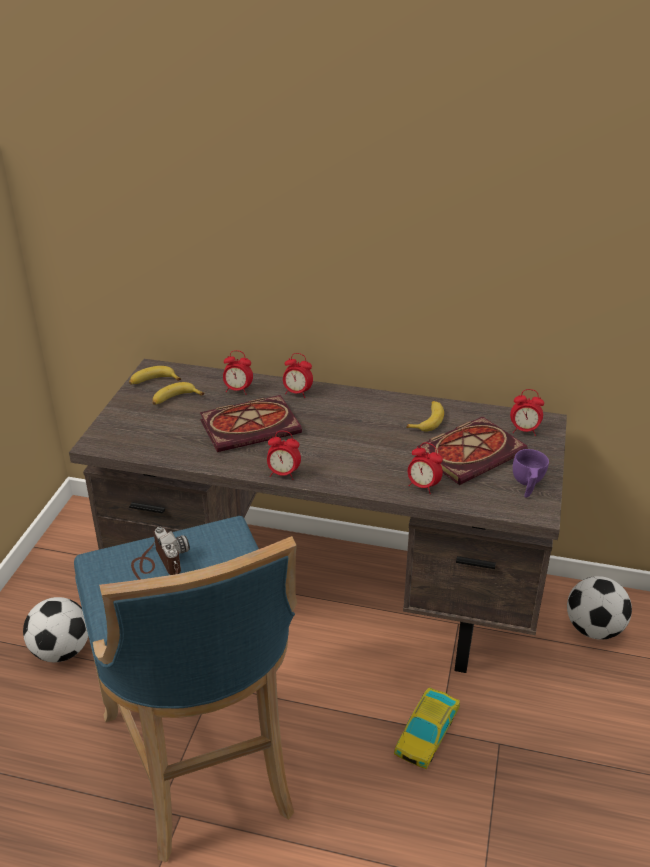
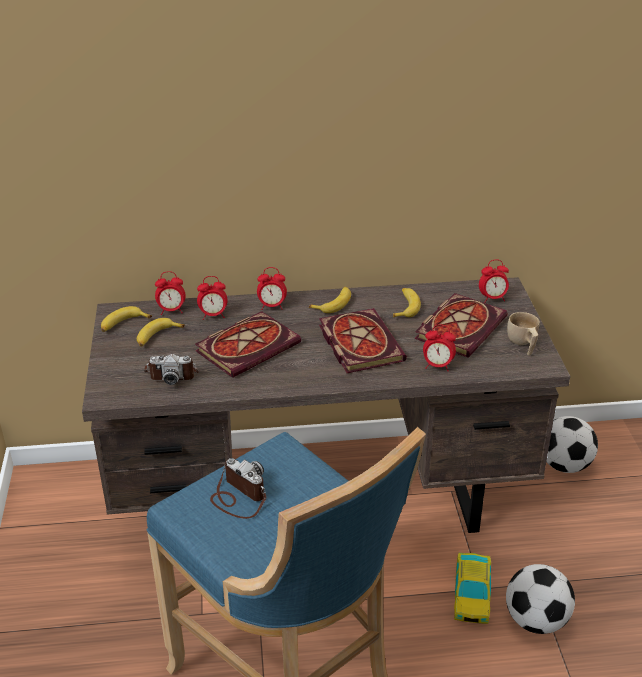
camera: 20 degrees left, 0 degrees up
(61, 651) = (88, 621): football -> football (536, 620)
(167, 435) = (172, 373): none -> camera
(283, 474) = (307, 383): alarm clock -> alarm clock (171, 311)
(357, 445) = (358, 343): none -> book
(358, 402) = (333, 303): none -> banana
(527, 484) = (522, 344): purple cup -> beige cup

